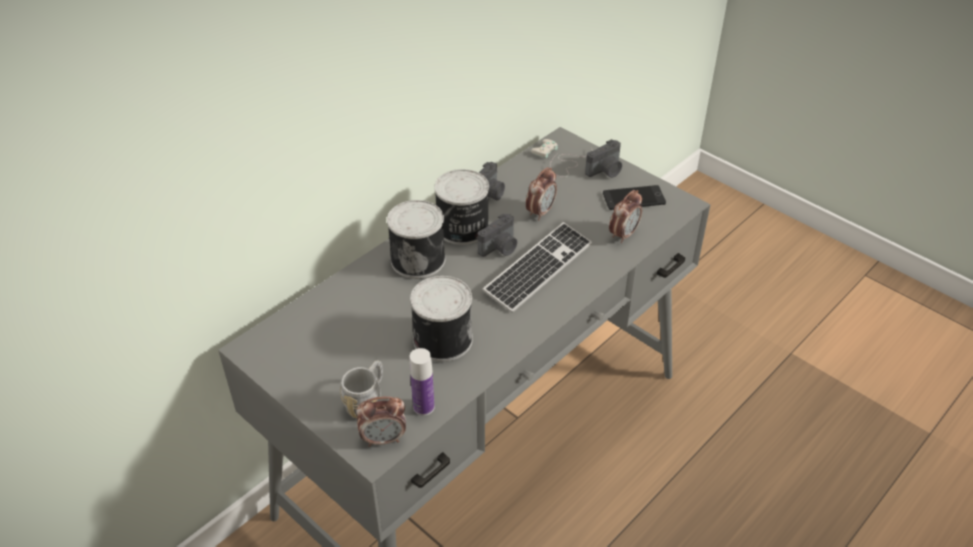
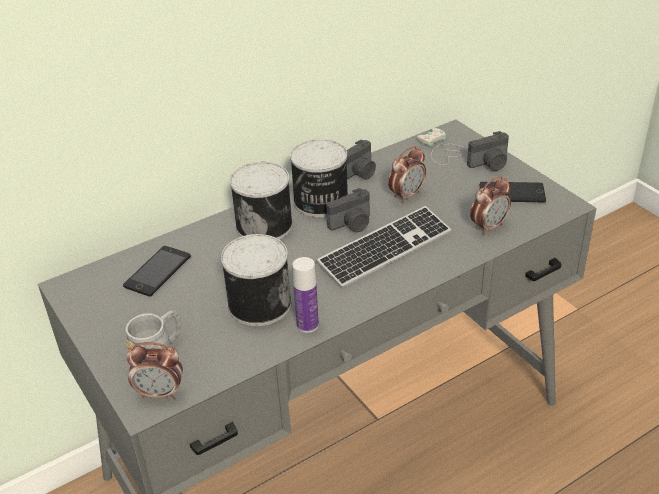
camera: 15 degrees right, 5 degrees down
(333, 320) = (157, 271): none -> phone
(423, 407) = (214, 367): bottle -> bottle (307, 325)

